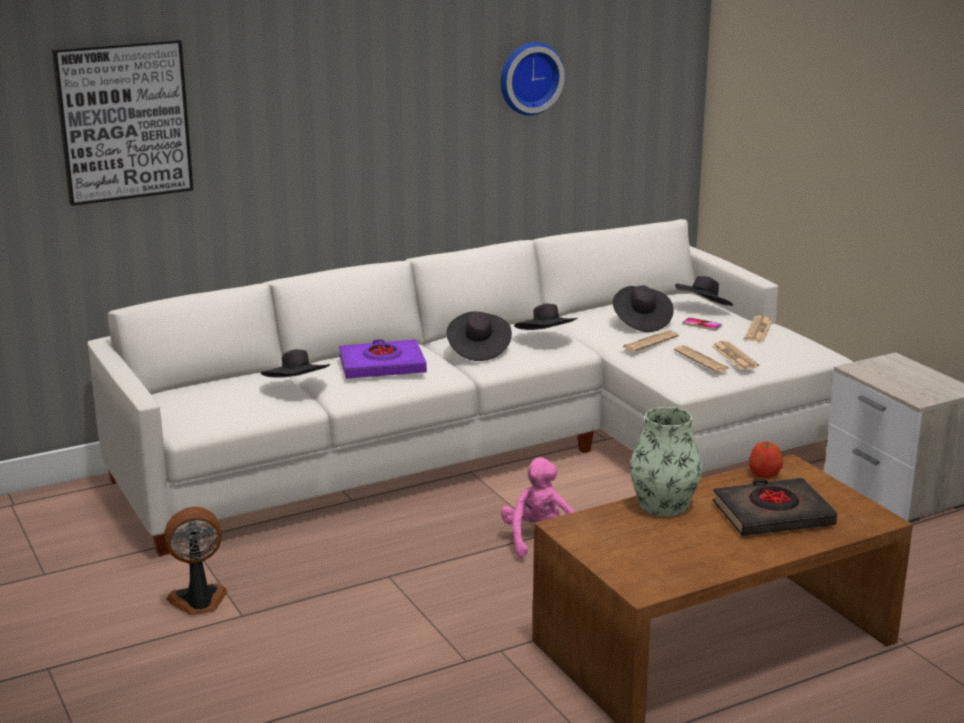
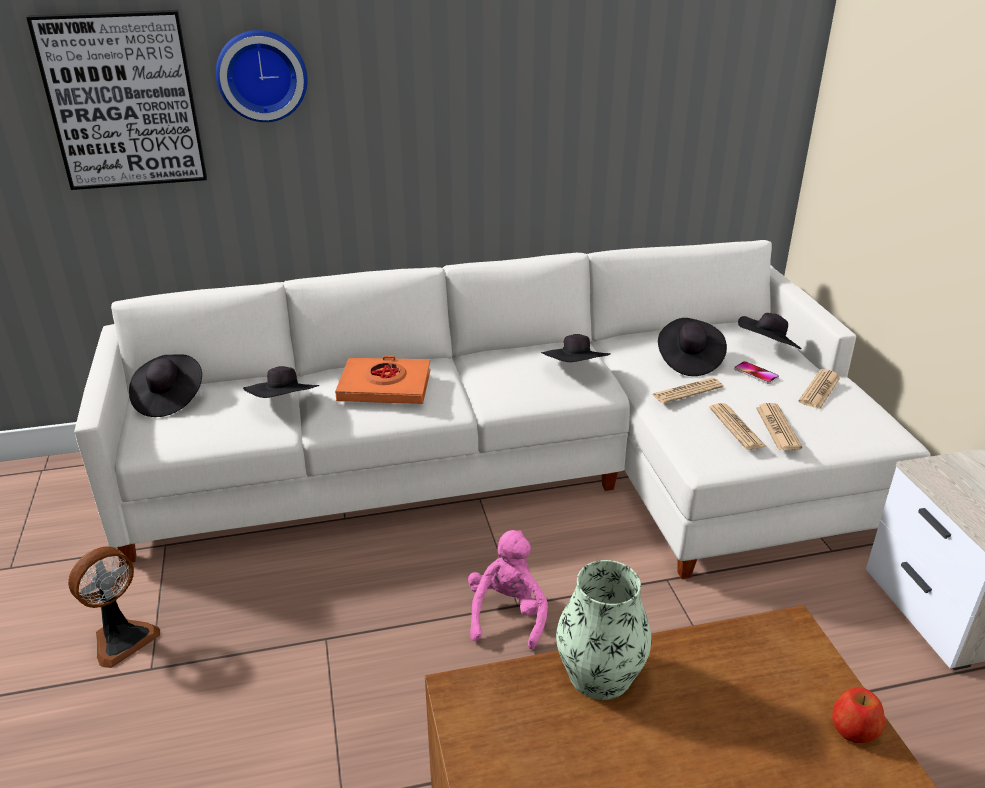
camera: 15 degrees right, 10 degrees up
(198, 602) = (122, 638): fan -> fan turned 135 degrees clockwise
(382, 366) = (385, 387): purple book -> orange book
(478, 350) = (496, 376): black hat -> black hat (169, 399)
(529, 77) = (602, 73): wall clock -> wall clock (262, 75)
(764, 473) = (754, 636): apple -> apple (854, 728)
(772, 515) = (738, 726): black book -> none

